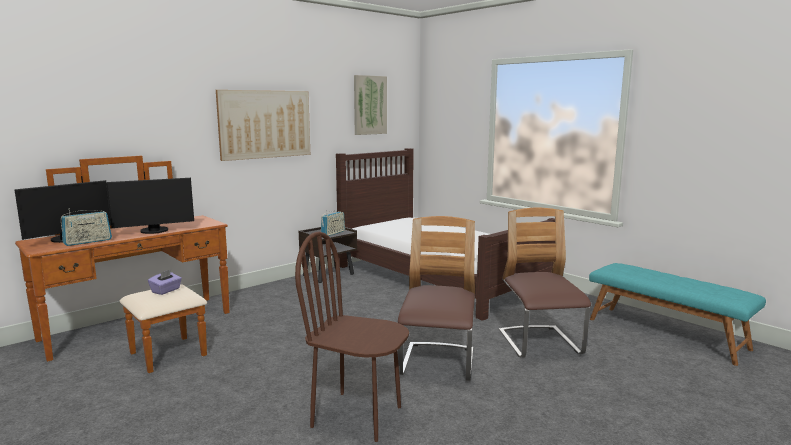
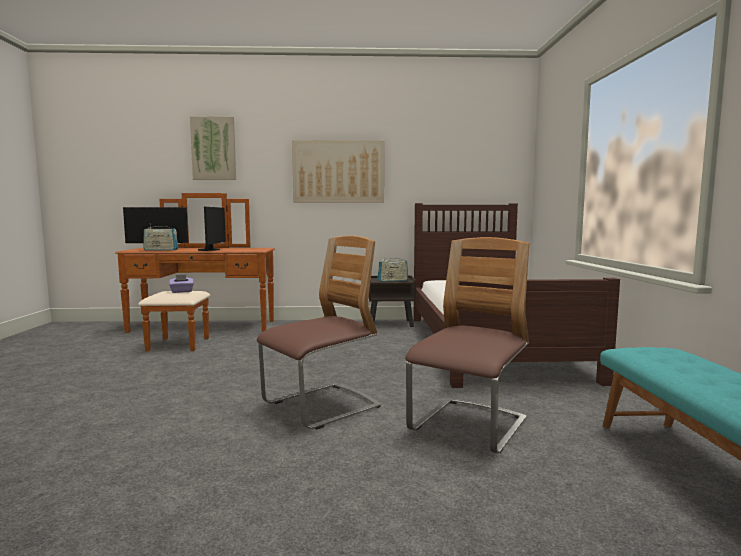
camera: 40 degrees right, 5 degrees down
(154, 231) = (211, 250): monitor -> monitor turned 105 degrees counterclockwise
(357, 416) = (172, 418): brown chair -> none
(369, 105) = (461, 155): picture -> picture (213, 148)

